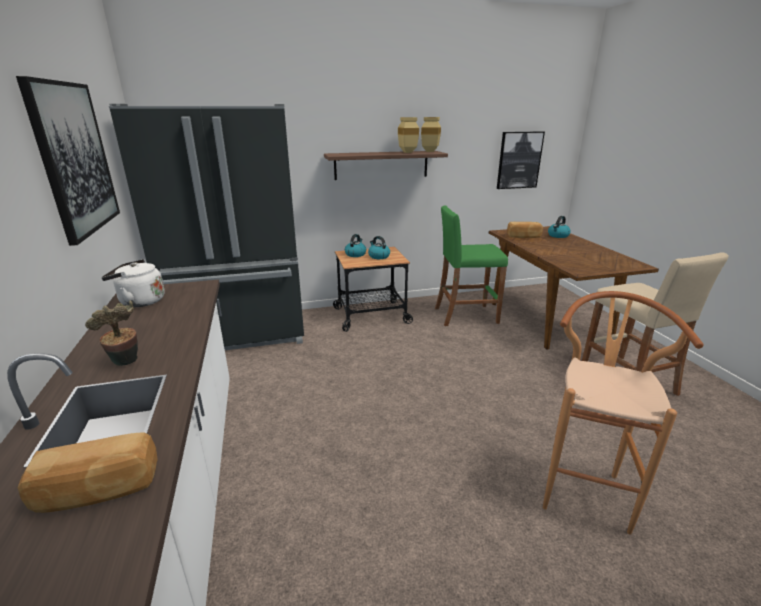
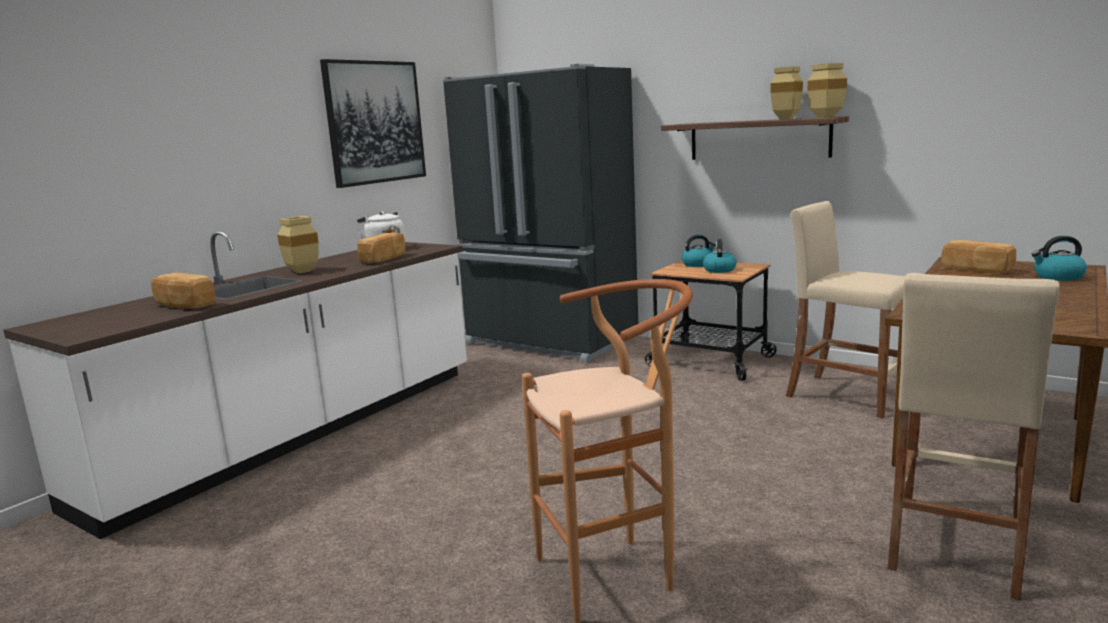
camera: 50 degrees right, 10 degrees down
(126, 363) = (301, 272): potted plant -> beige vase
(184, 315) = (384, 259): none -> bread
(465, 315) = (846, 395): green stool -> beige stool
(519, 160) = (1030, 130): picture -> none

